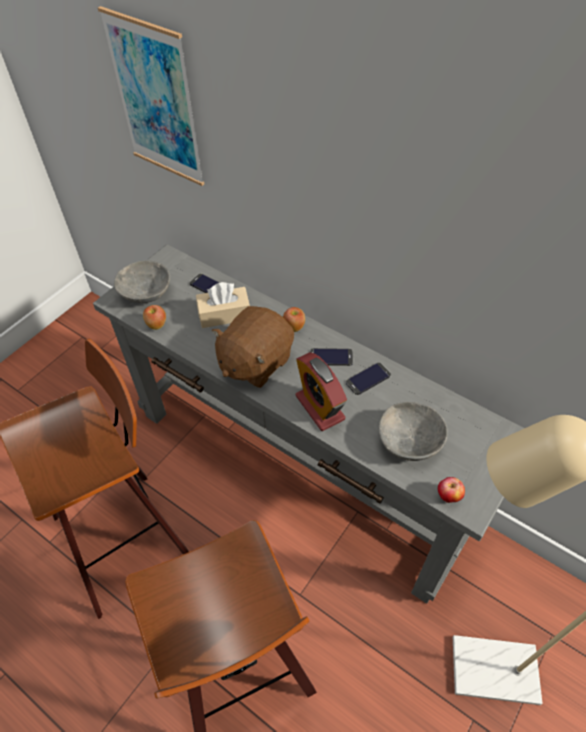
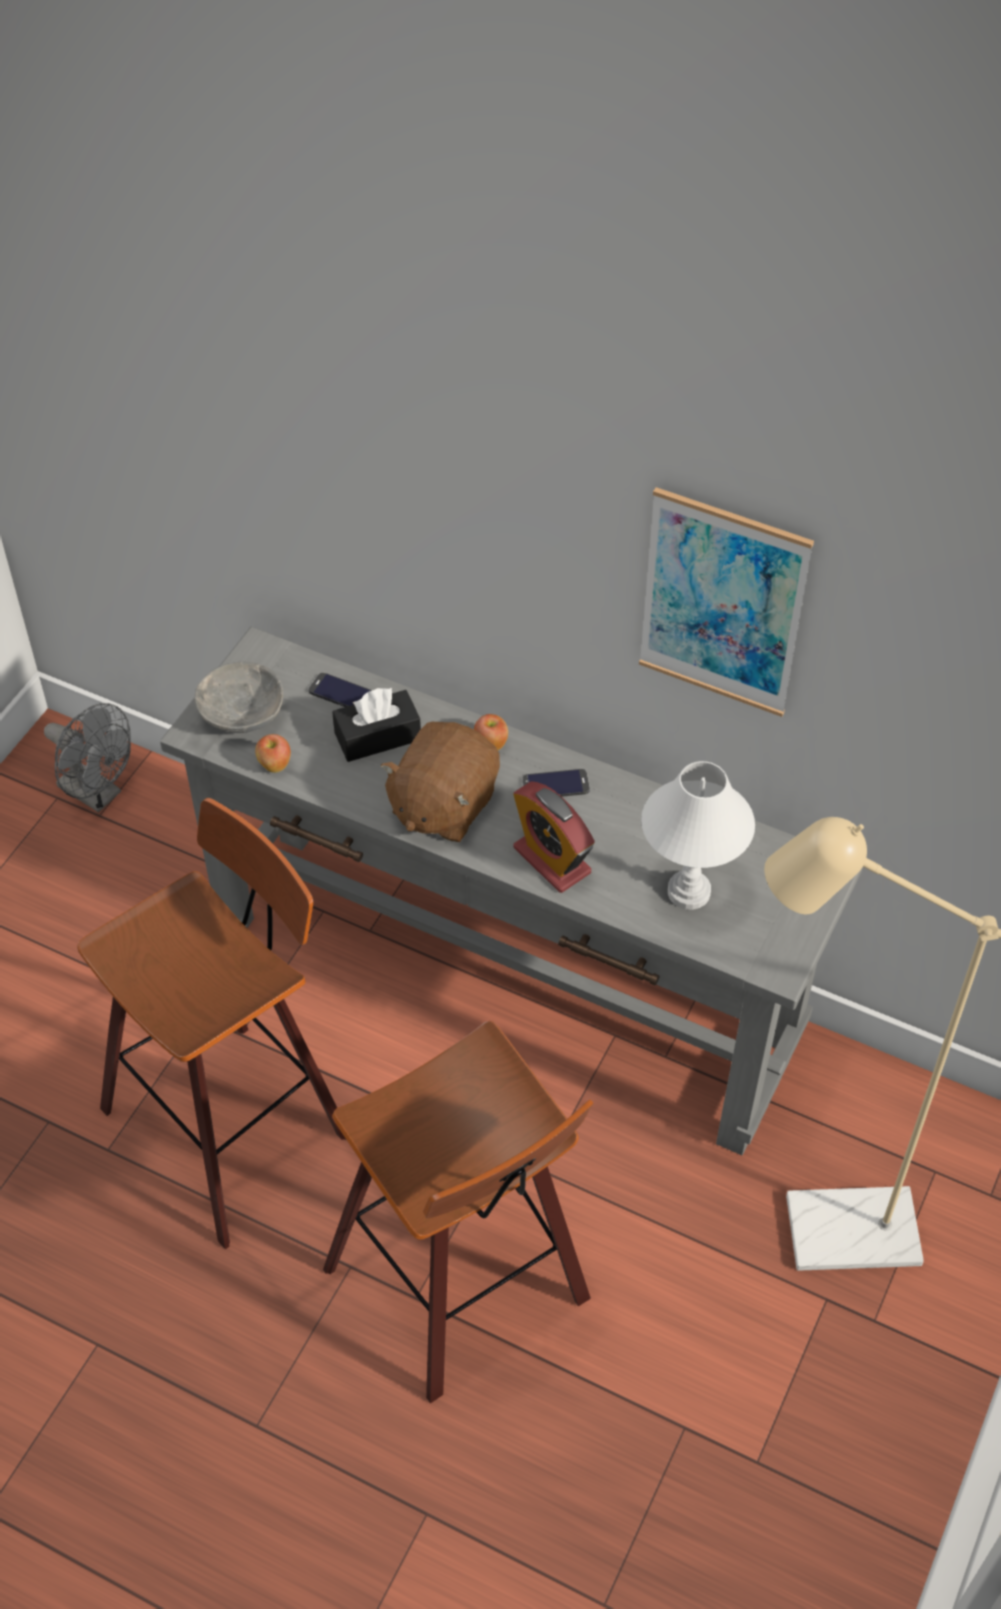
camera: 10 degrees left, 0 degrees up
(103, 337) = (97, 794): none -> grey fan
(156, 101) = (257, 433): picture -> picture (722, 604)
(224, 314) = (377, 736): beige tissue box -> black tissue box
(368, 379) = (615, 811): phone -> none
(410, 441) = (688, 892): grey bowl -> white table lamp
(448, 497) = (747, 958): apple -> none

